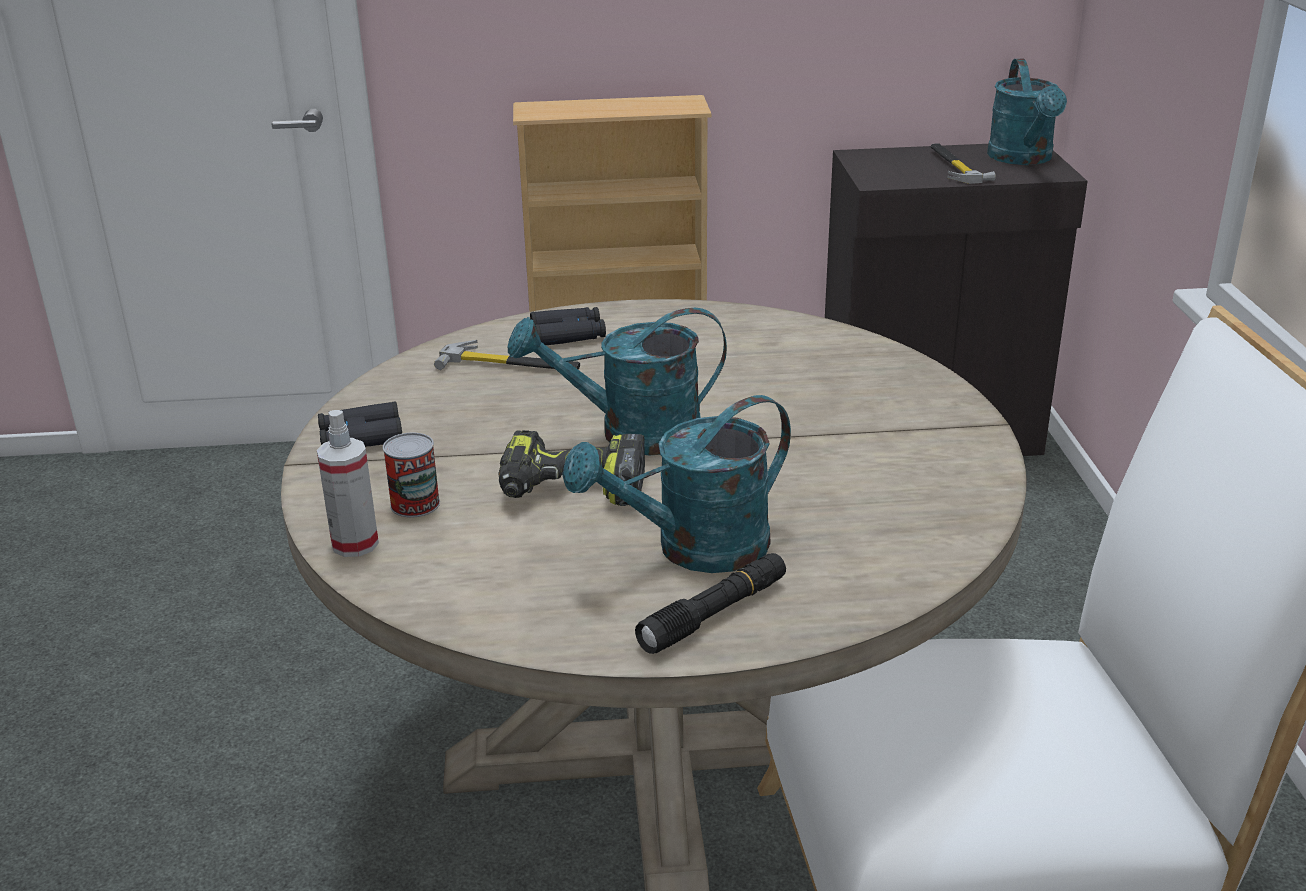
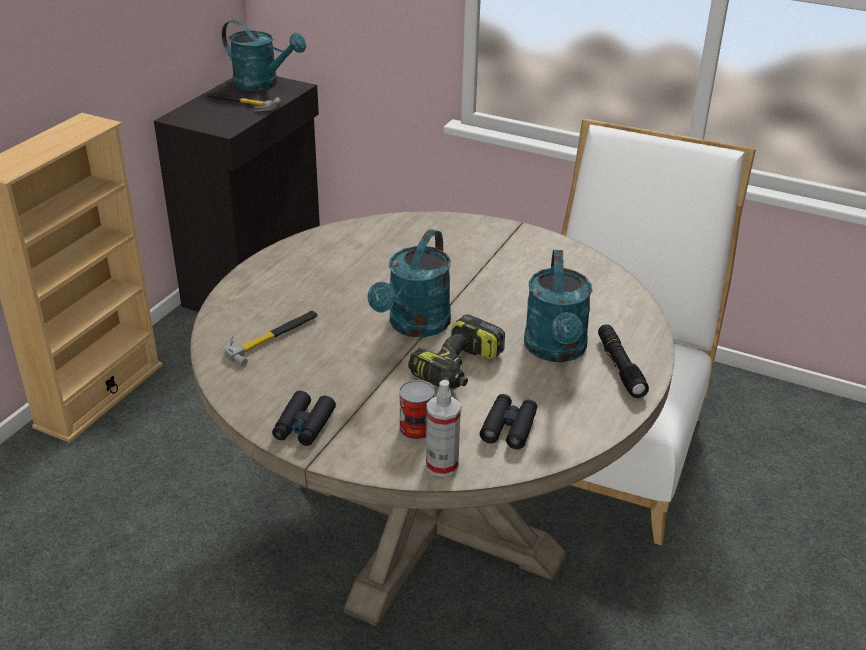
camera: 60 degrees left, 5 degrees up
(568, 335) = (258, 303): black binoculars -> black binoculars (509, 427)

